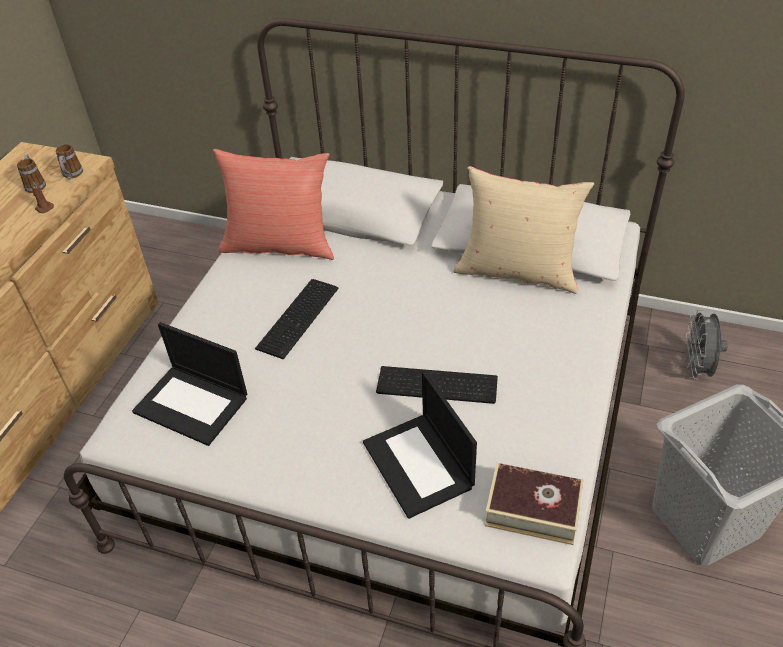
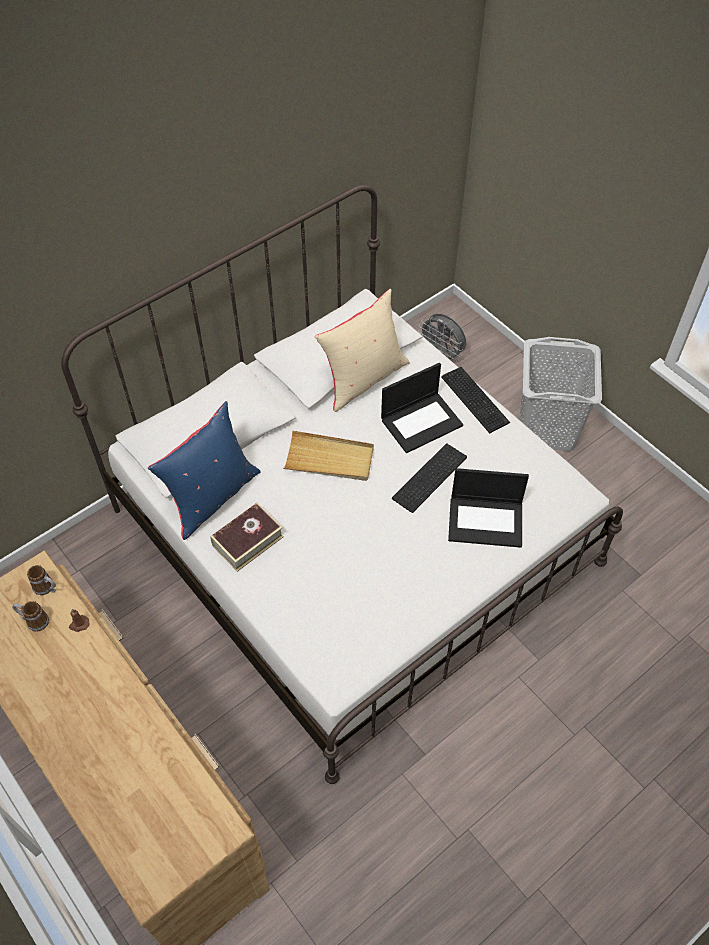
camera: 60 degrees left, 10 degrees up
(193, 404) = (341, 624): laptop -> laptop (422, 422)
(279, 245) = (212, 497): red pillow -> blue pillow
(300, 317) = (305, 521): keyboard -> keyboard (475, 398)
(391, 297) = (329, 459): none -> beige tray
(533, 509) = (554, 485): book -> book (247, 541)

